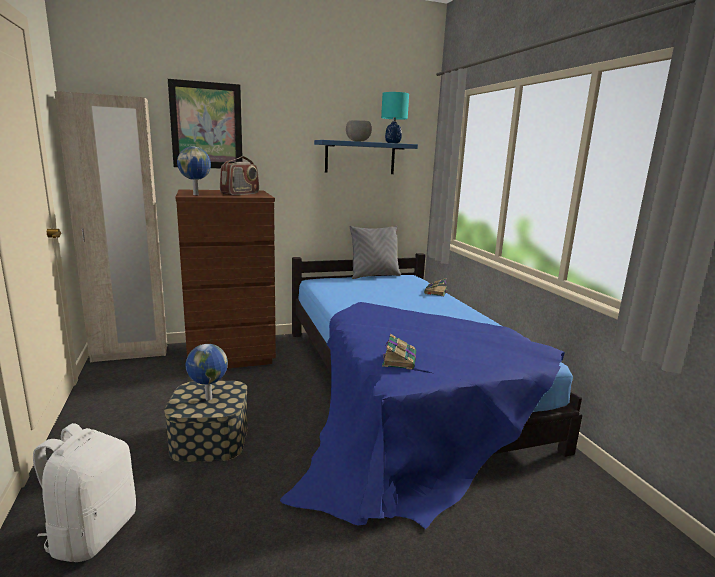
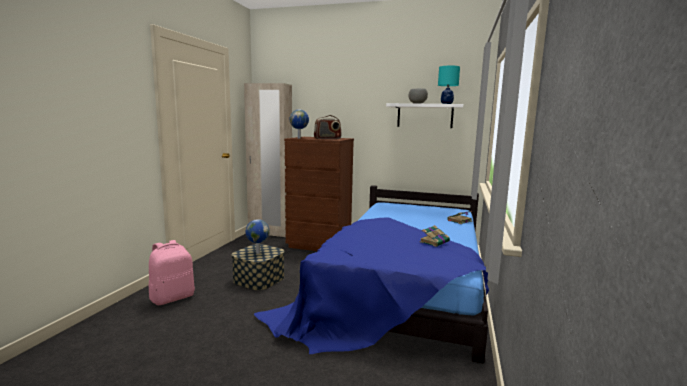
camera: 35 degrees right, 5 degrees down
(92, 533) = (173, 297): white backpack -> pink backpack
(206, 126) = (322, 98): picture -> none
(360, 158) = (425, 116): blue shelf -> white shelf
(374, 276) = (430, 206): grey pillow -> none
(399, 360) = (345, 246): book -> book (434, 241)

